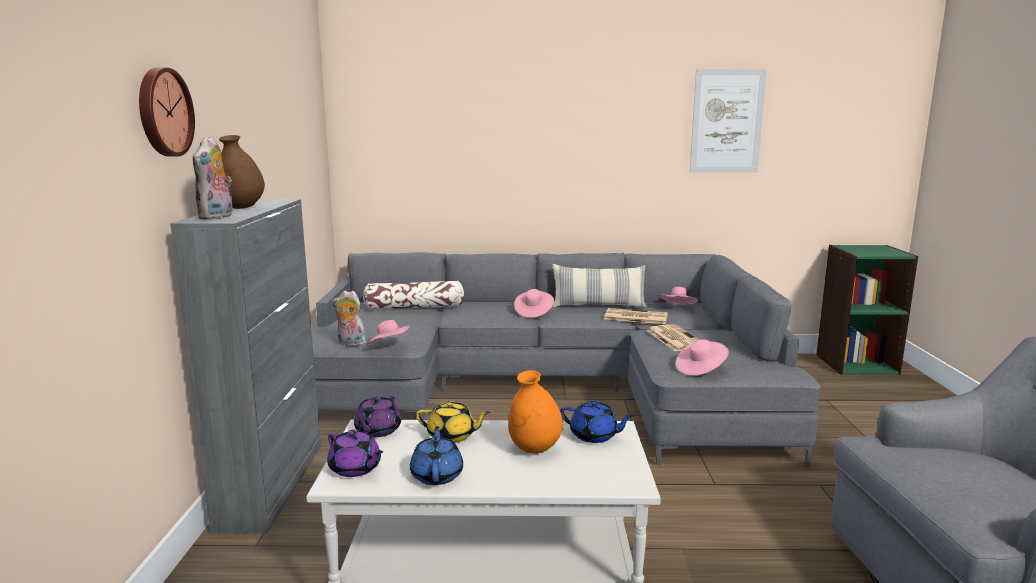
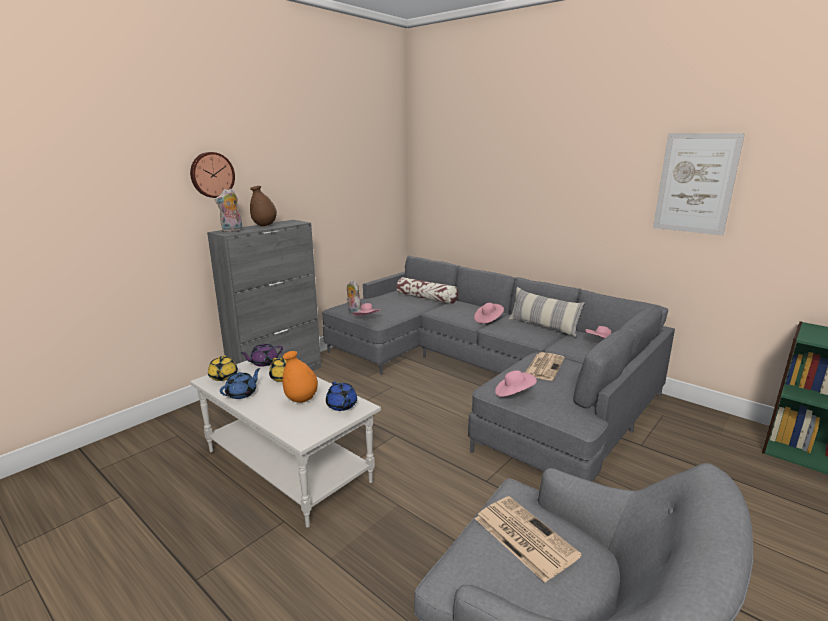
camera: 40 degrees right, 5 degrees up
(355, 469) = (223, 377): purple teapot -> yellow teapot
(635, 317) = (551, 342): newspaper -> newspaper (523, 536)

